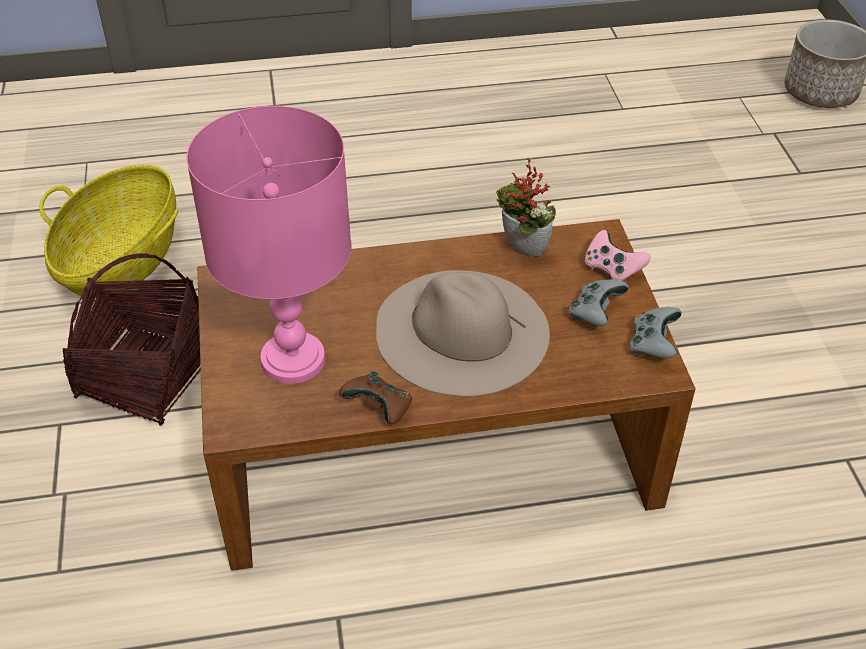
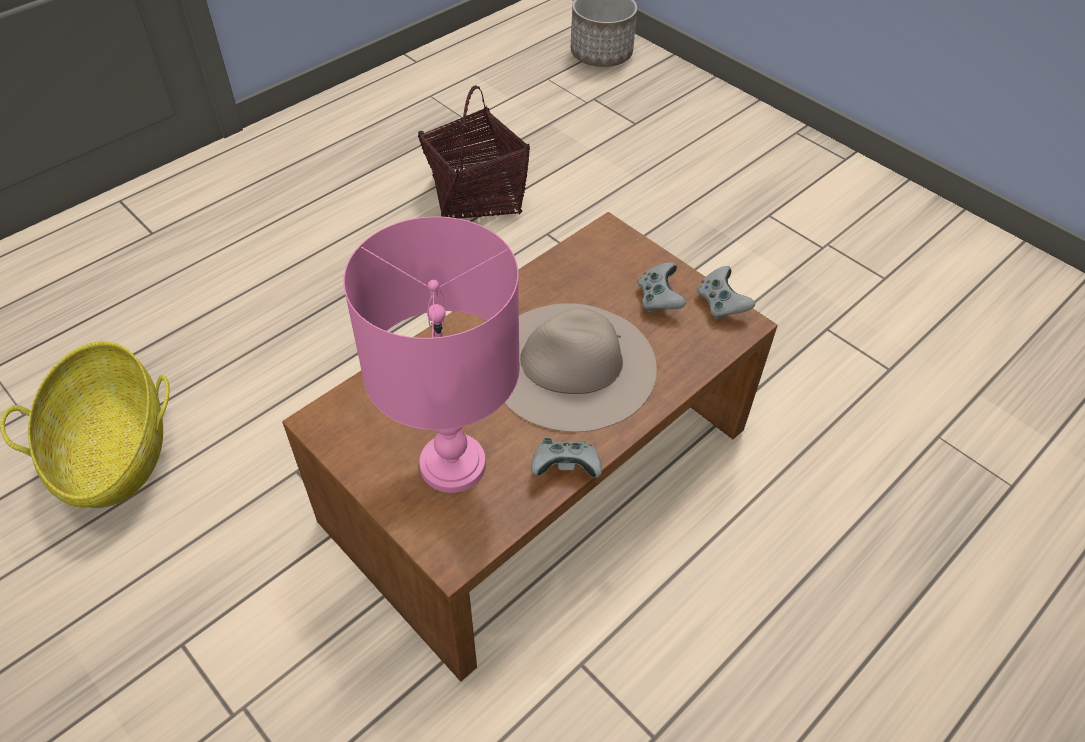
camera: 35 degrees left, 5 degrees up
(147, 377) = (235, 551): basket -> basket (476, 196)
(380, 409) = (566, 469): brown game controller -> grey game controller
(521, 251) = (558, 273): potted plant -> none
(612, 269) = (639, 256): pink game controller -> none

